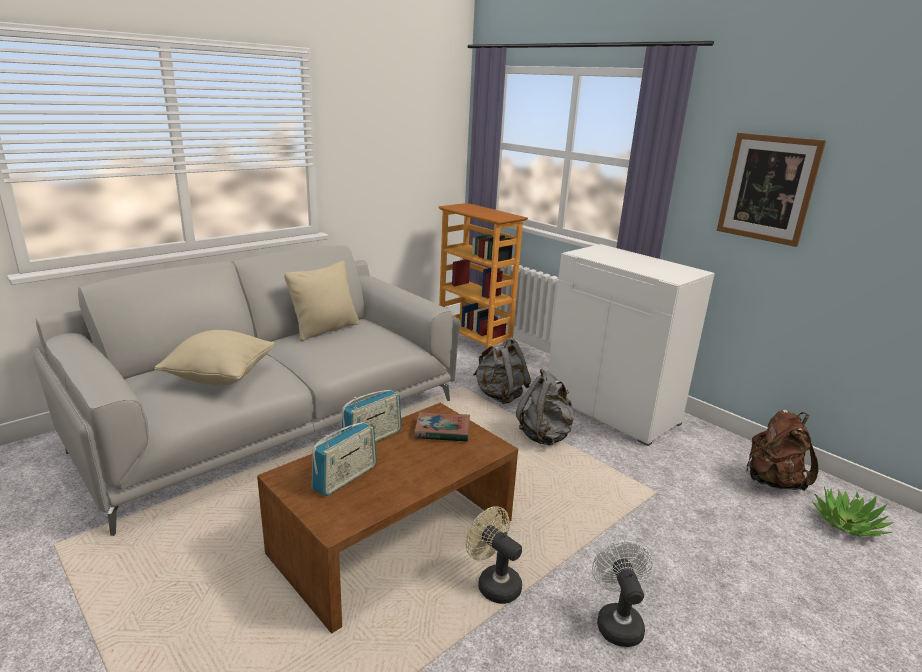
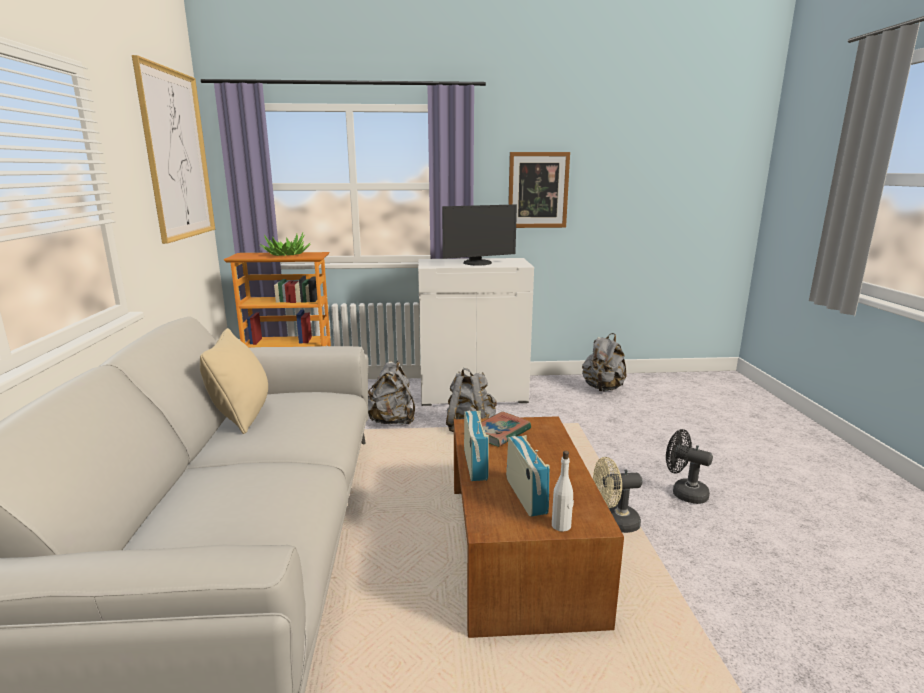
camera: 50 degrees left, 5 degrees down
(220, 377) = (249, 500): beige pillow -> none
(314, 509) = (561, 526): none -> white bottle
(421, 113) = (177, 155): none -> picture
(617, 621) = (683, 493): white fan -> black fan
(635, 264) = (478, 263): none -> monitor
(772, 481) = (603, 388): brown backpack -> grey backpack
(847, 523) = (655, 390): potted plant -> potted plant (286, 254)

